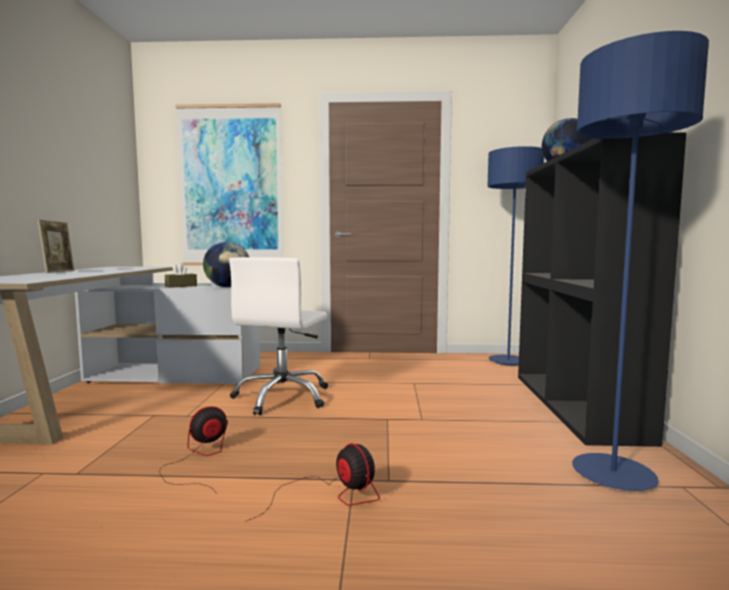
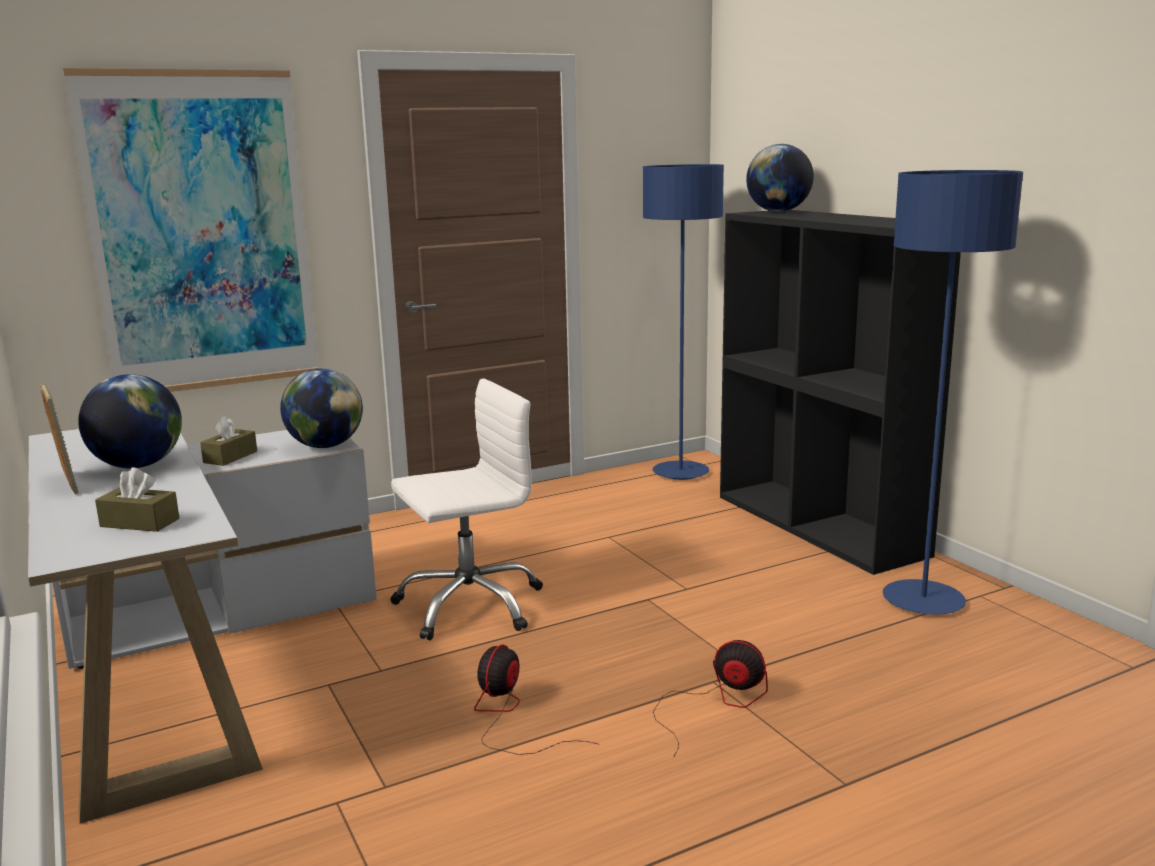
camera: 30 degrees left, 10 degrees up
(22, 278) = (140, 523): none -> brown tissue box
(101, 271) = (138, 466): none -> globe
(283, 397) = (469, 605): white office chair -> white office chair turned 105 degrees counterclockwise

